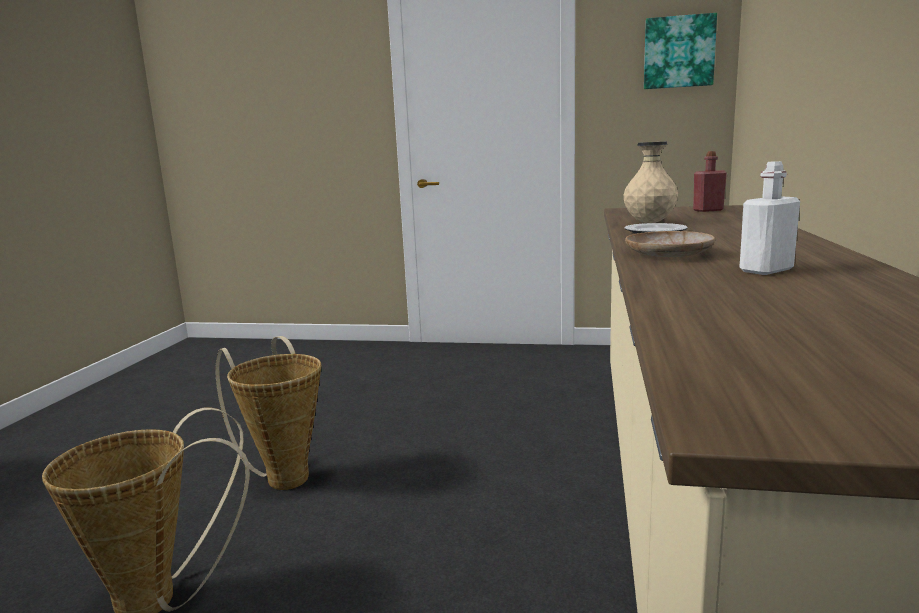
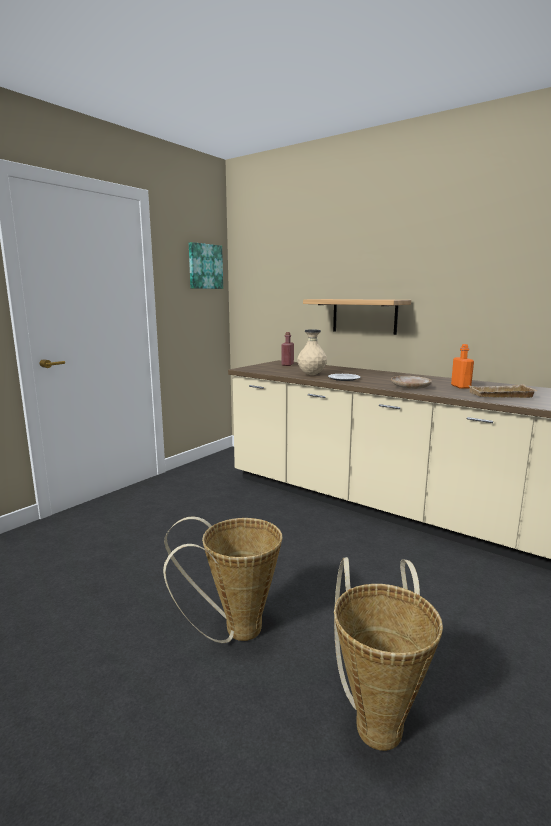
camera: 65 degrees left, 0 degrees up
(727, 294) = (500, 396): none -> beige tray
(766, 270) = (460, 386): white bottle -> orange bottle
(818, 112) = (364, 316): none -> shelf

